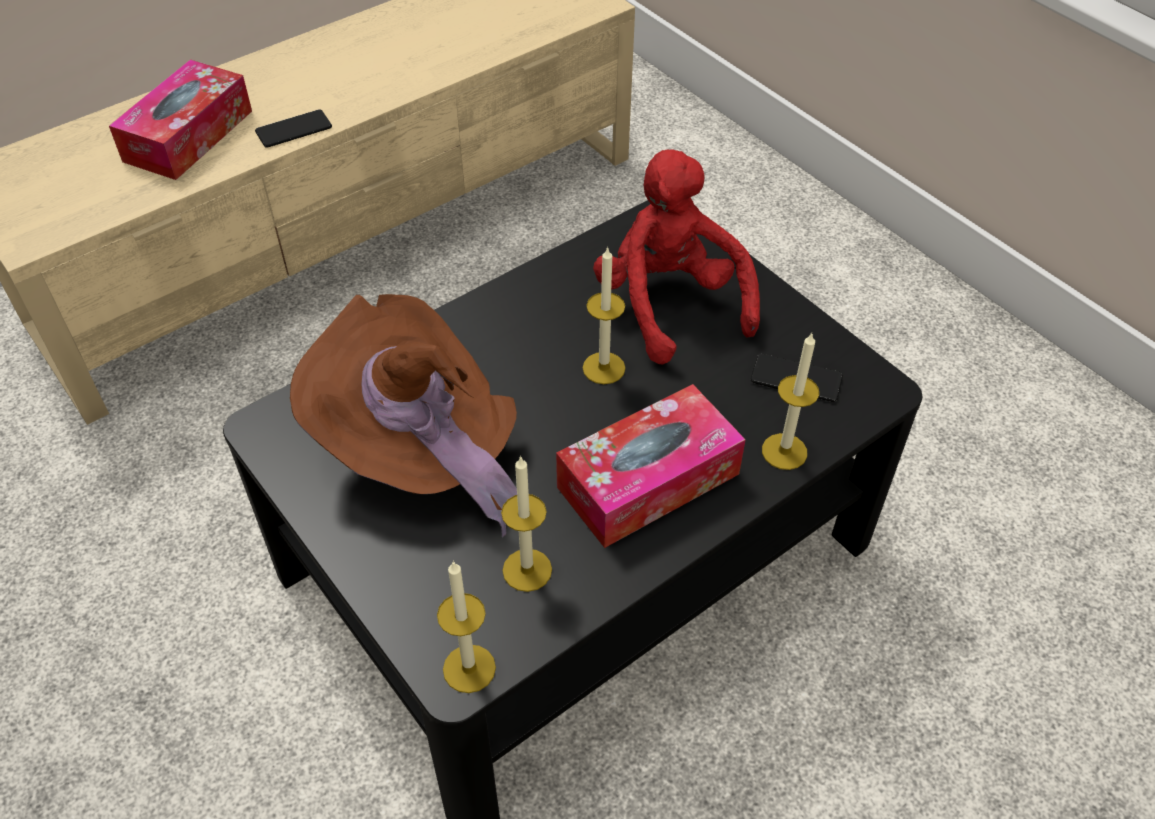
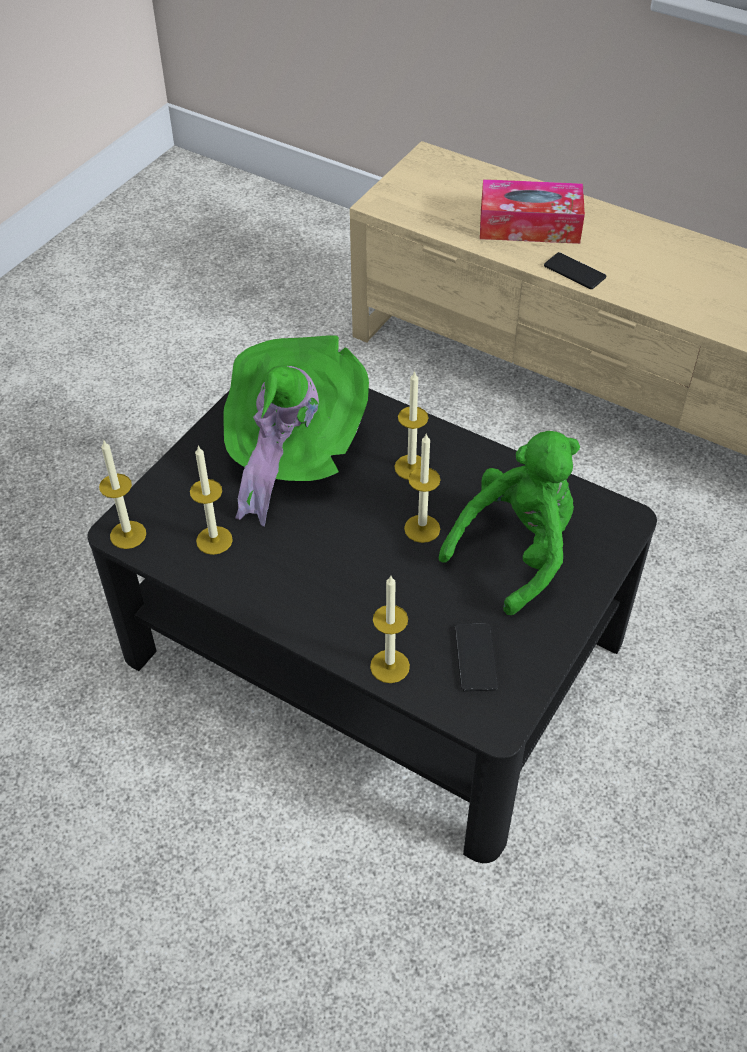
camera: 70 degrees right, 0 degrees up
(420, 452) = (291, 453): brown hat -> green hat
(507, 349) = (411, 467): none -> candle
(648, 480) = (321, 586): tissue box -> none
(669, 304) = (516, 551): red plush toy -> green plush toy

